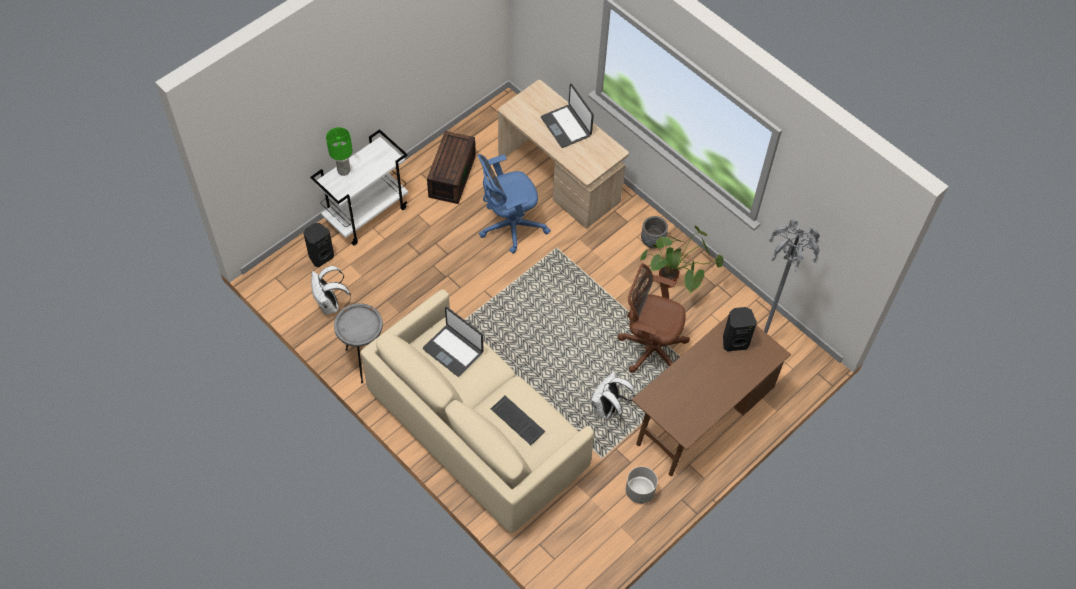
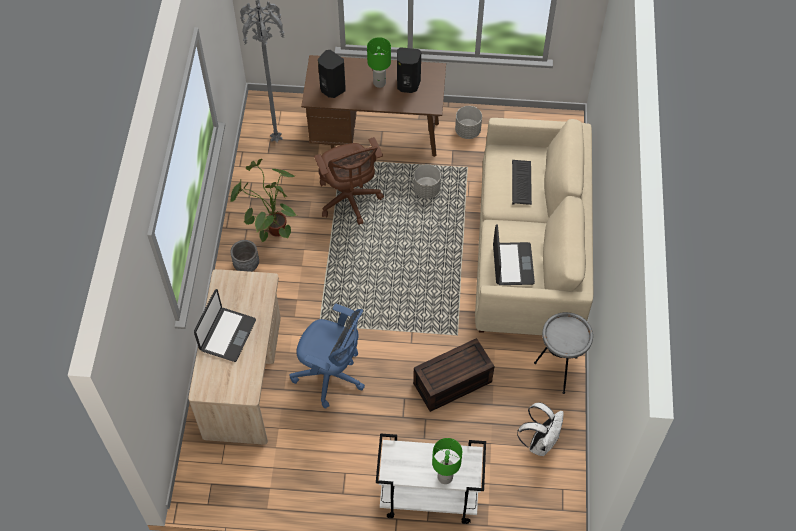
camera: 130 degrees left, 0 degrees up
(320, 256) = (506, 494): black speaker -> black speaker (407, 85)
(451, 175) = (321, 466): brown storage box -> brown storage box (452, 384)
(608, 409) = (426, 189): white backpack -> grey planter
(709, 381) = (380, 83): none -> green table lamp

